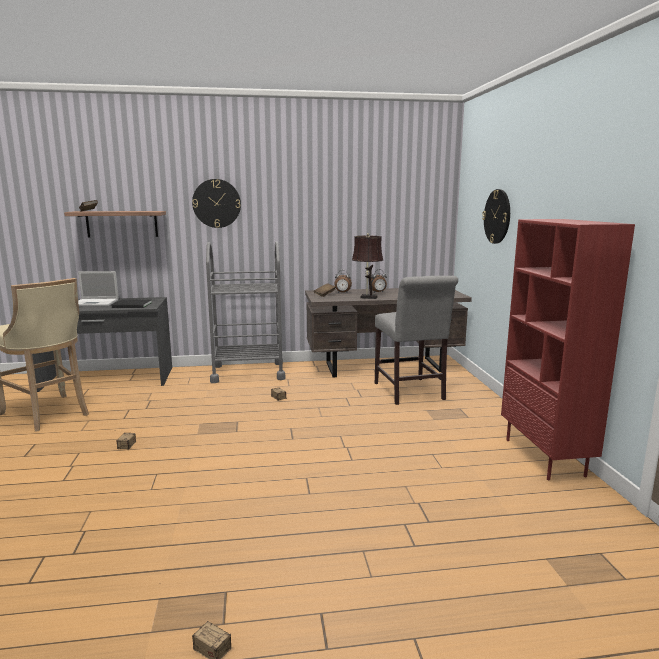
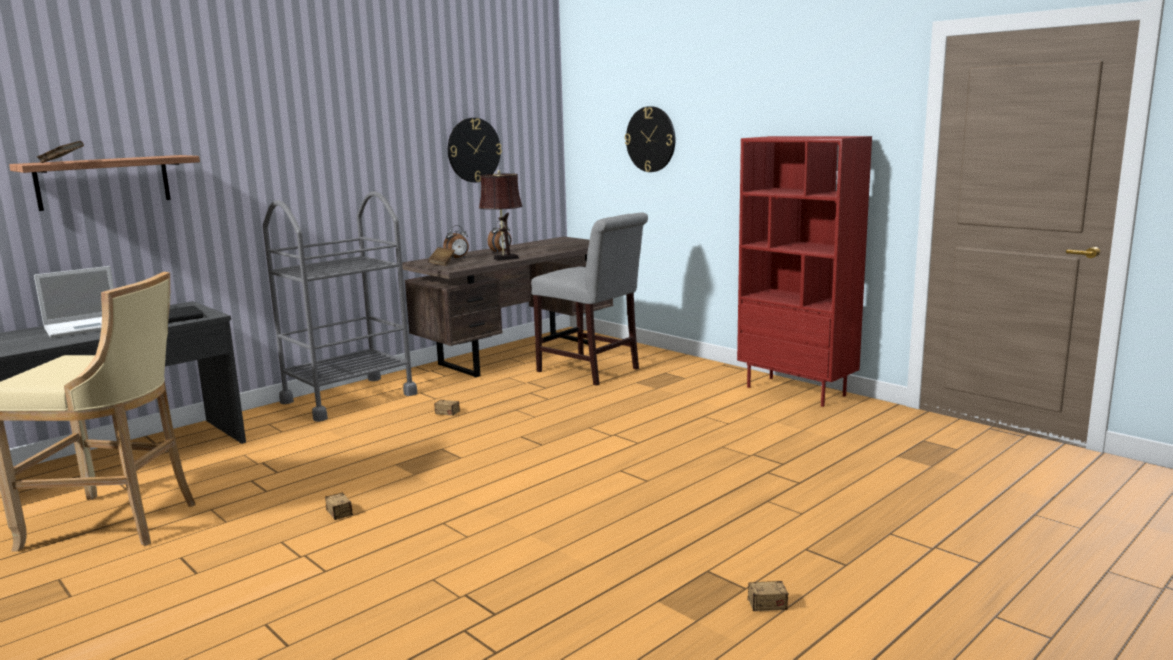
camera: 35 degrees left, 0 degrees up
(216, 203) = (262, 139): wall clock -> wall clock (473, 150)

